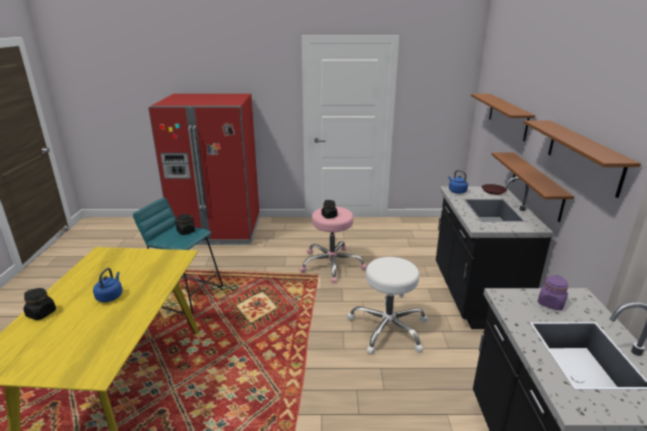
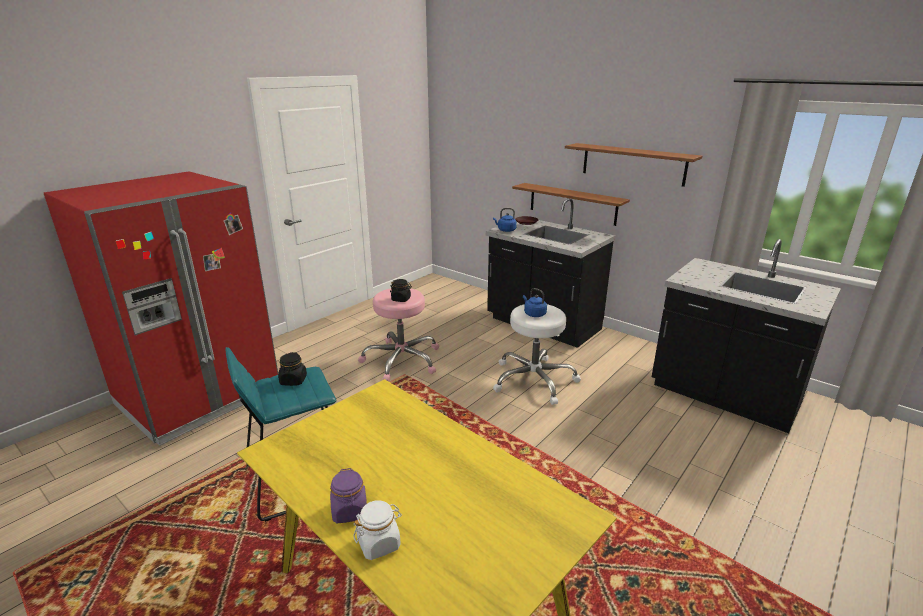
camera: 50 degrees left, 0 degrees up
(41, 313) = (379, 543): black jar -> white jar
(110, 296) = (411, 469): blue kettle -> blue kettle (534, 314)
(508, 116) = (502, 150): brown shelf -> none
(551, 303) = (703, 272): purple jar -> purple jar (350, 511)

